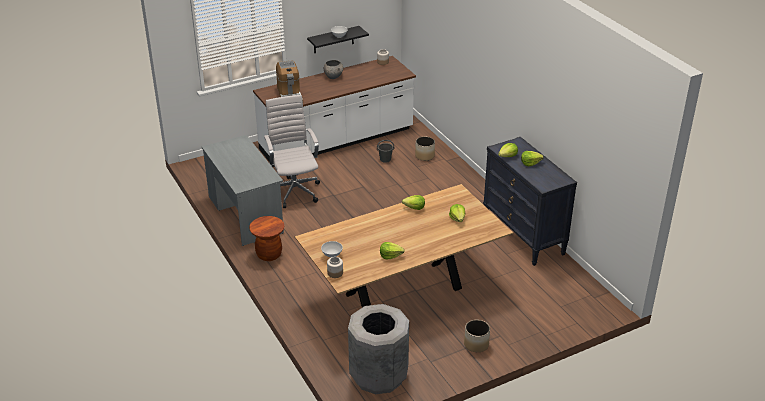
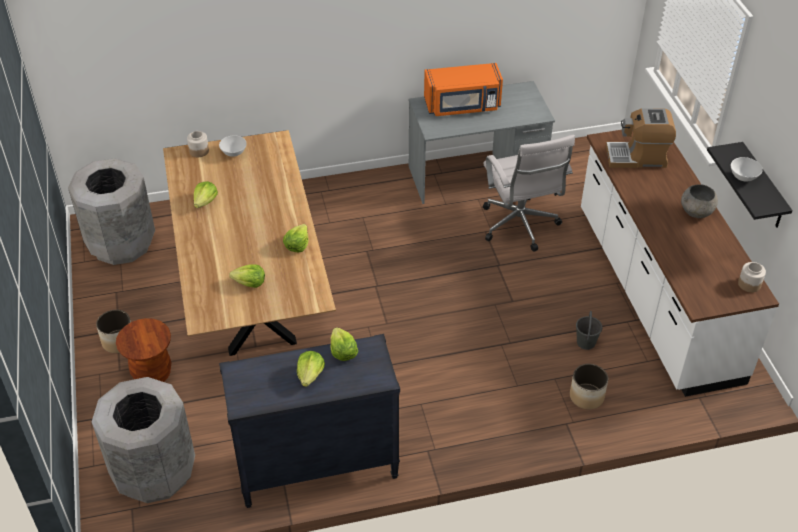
camera: 105 degrees right, 10 degrees up
(239, 170) = (462, 106): none -> orange microwave
(269, 254) = (382, 187): brown stool -> brown stool (152, 374)
(294, 191) = (520, 227): white office chair -> white office chair turned 75 degrees clockwise
(565, 296) = (154, 472): none -> grey trash can

